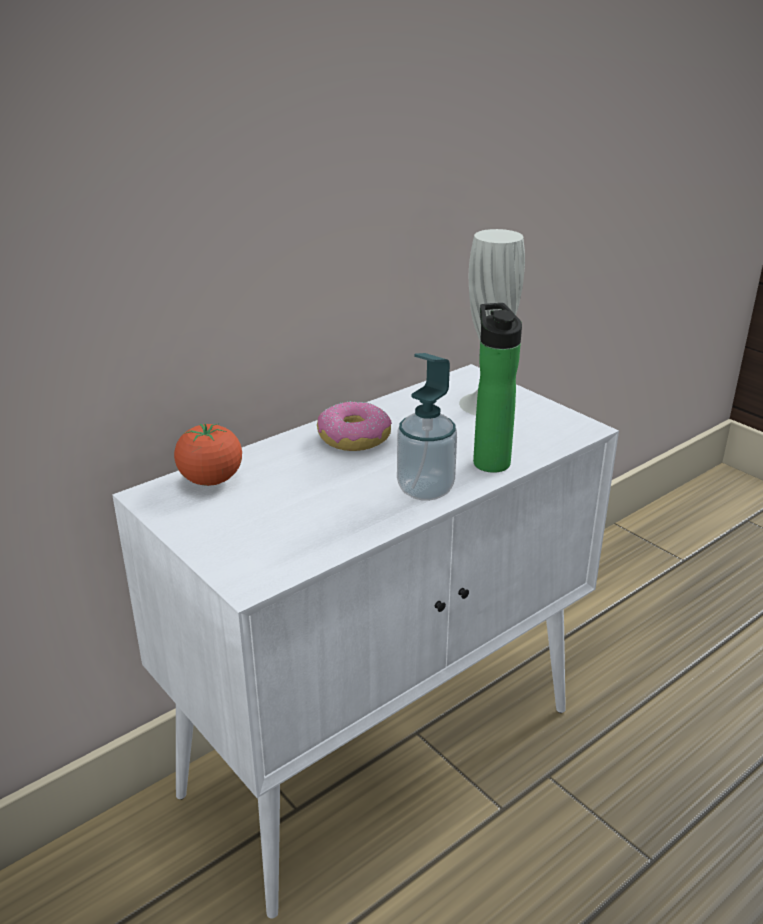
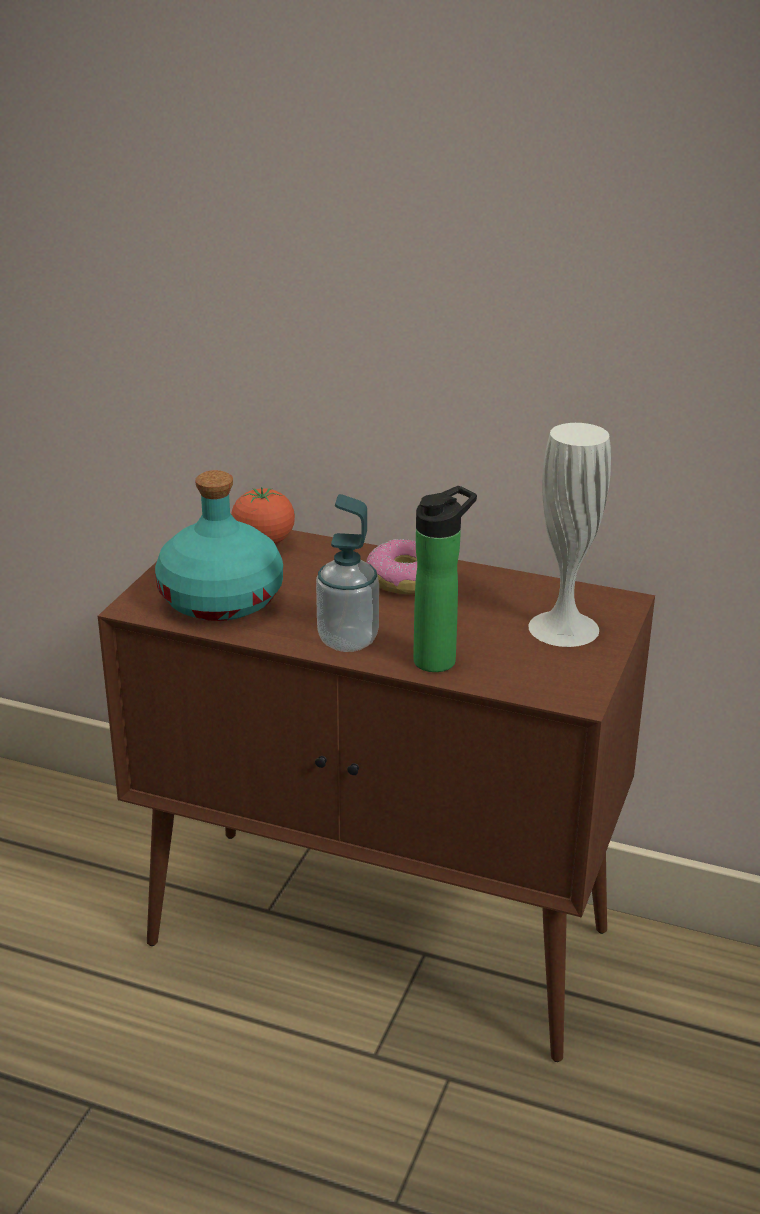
camera: 60 degrees right, 0 degrees up
(291, 529) = (222, 599): none -> turquoise bottle
(383, 749) = (383, 938): white cabinet -> brown cabinet

